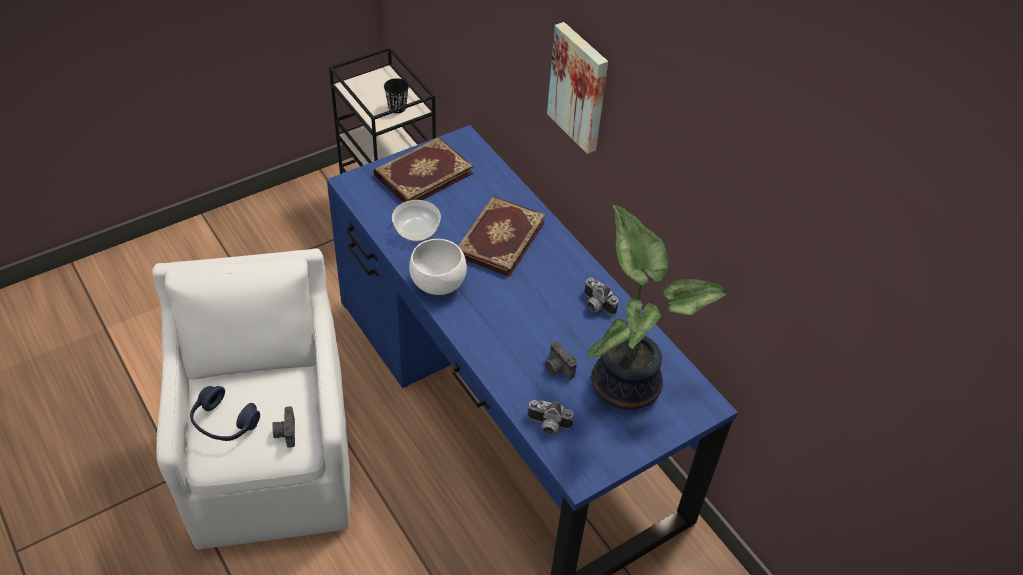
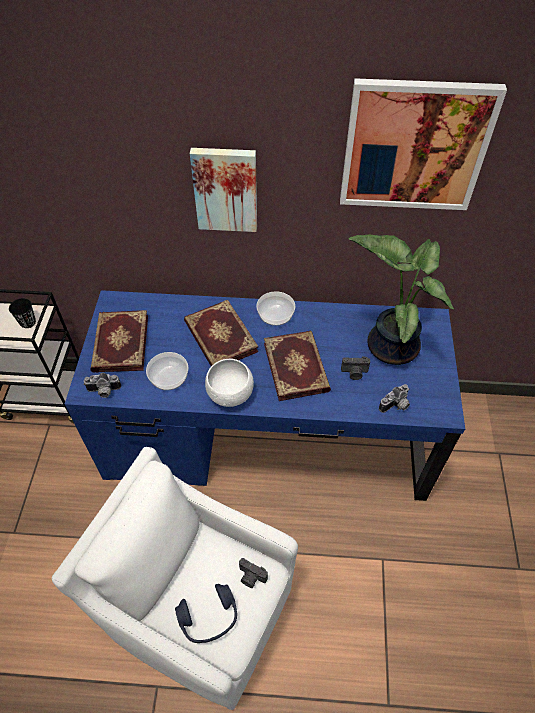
camera: 50 degrees left, 5 degrees up
(520, 317) = (297, 366): none -> book
(569, 266) = (276, 316): none -> bowl
(595, 305) = (319, 323): camera -> camera (103, 391)
(732, 157) = (414, 146): none -> picture

